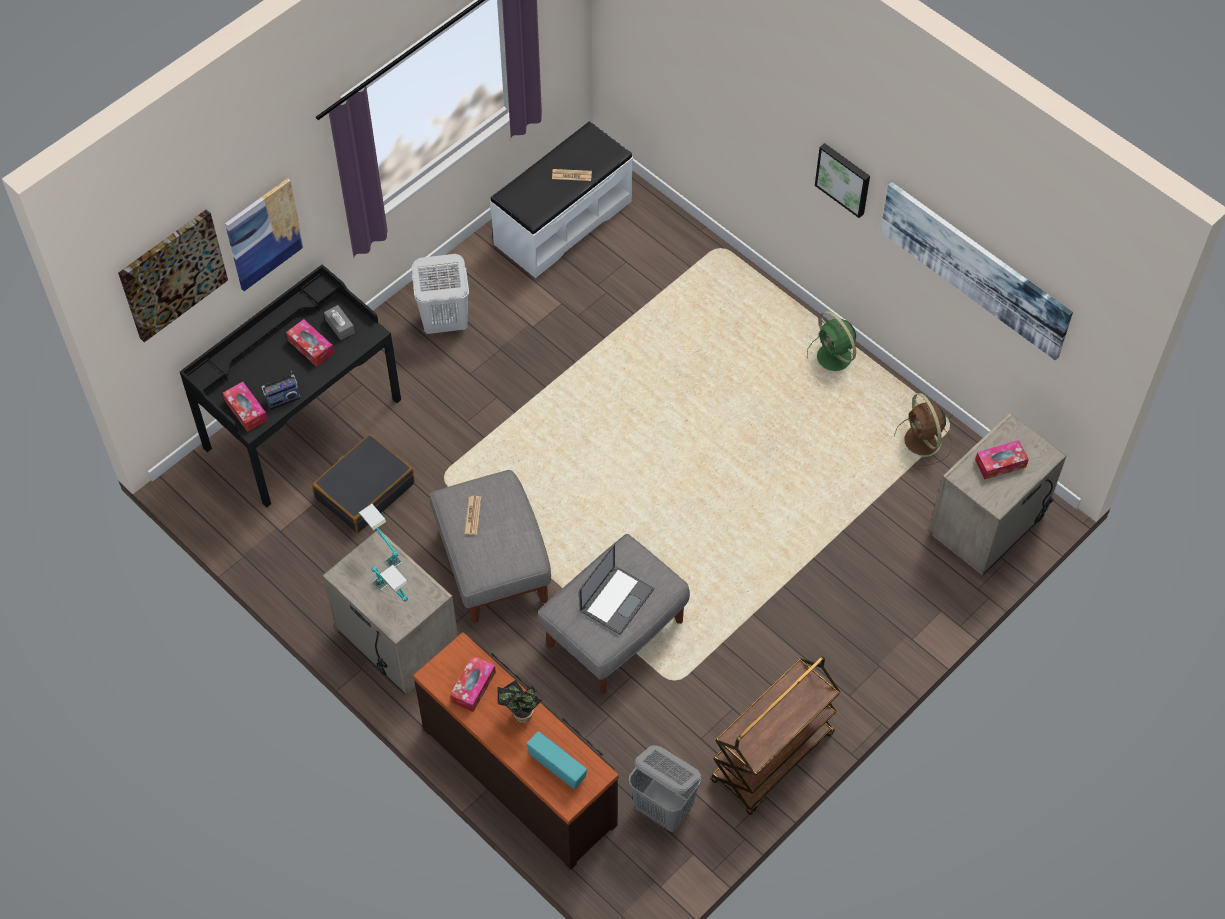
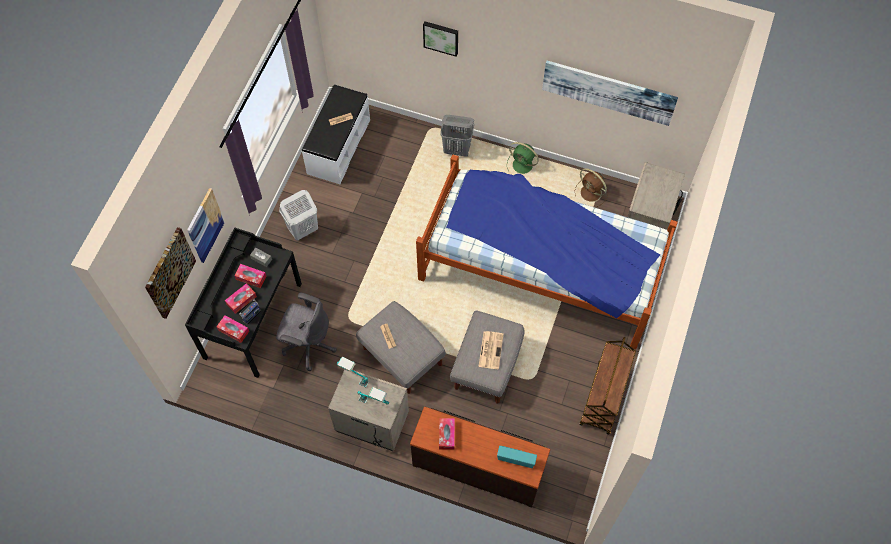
camera: 25 degrees left, 5 degrees up
(364, 490) = (308, 344): black suitcase -> grey office chair
(520, 716) = (481, 440): potted plant -> none
(617, 599) = (490, 349): laptop -> newspaper
(664, 809) = (563, 452): grey laundry basket -> grey laundry basket (457, 149)
(778, 524) = (540, 269): none -> bed
(844, 178) = (512, 67): picture -> picture (441, 37)
(1000, 463) = (654, 191): tissue box -> tissue box (241, 300)

